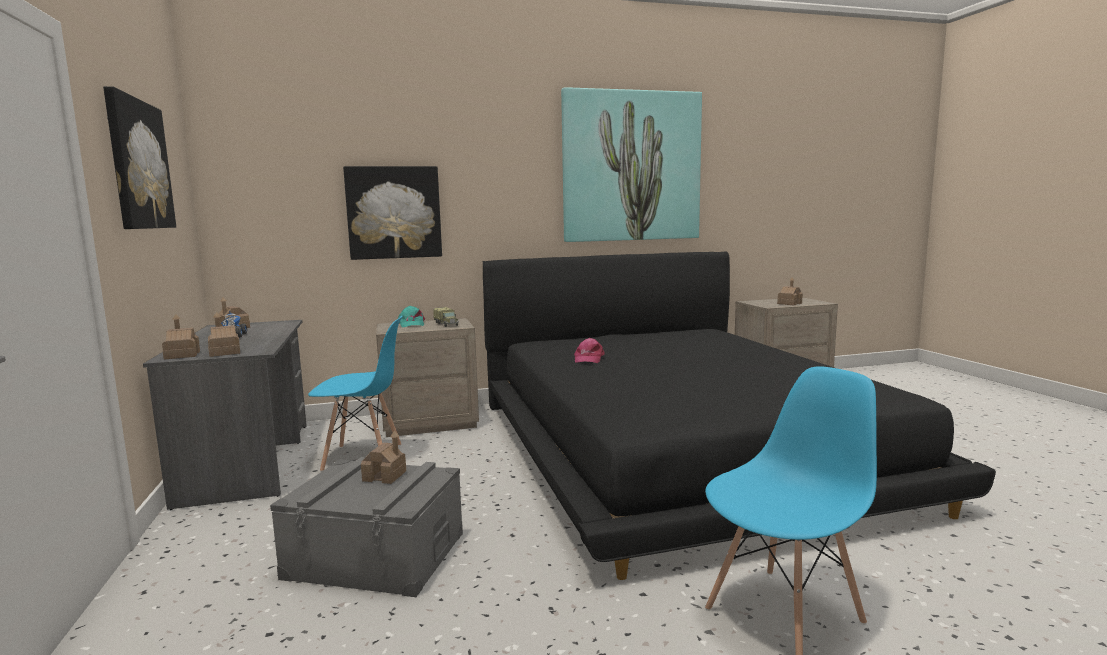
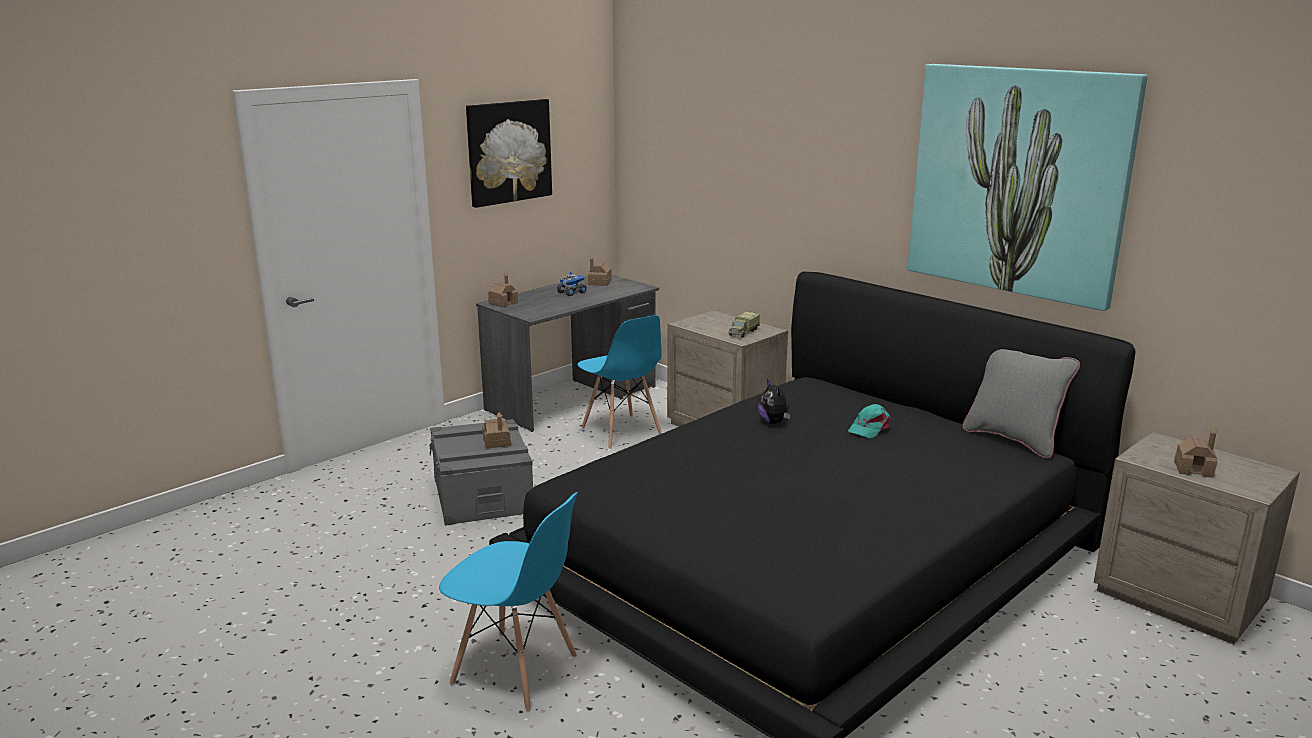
camera: 60 degrees right, 10 degrees up
(224, 352) = (520, 309): toy house -> none
(394, 212) = (747, 196): picture -> none
(411, 324) = (725, 321): turquoise cap -> turquoise cap (869, 428)
(588, 358) = (773, 422): pink cap -> plush toy
(683, 329) = (1013, 439): none -> grey pillow

